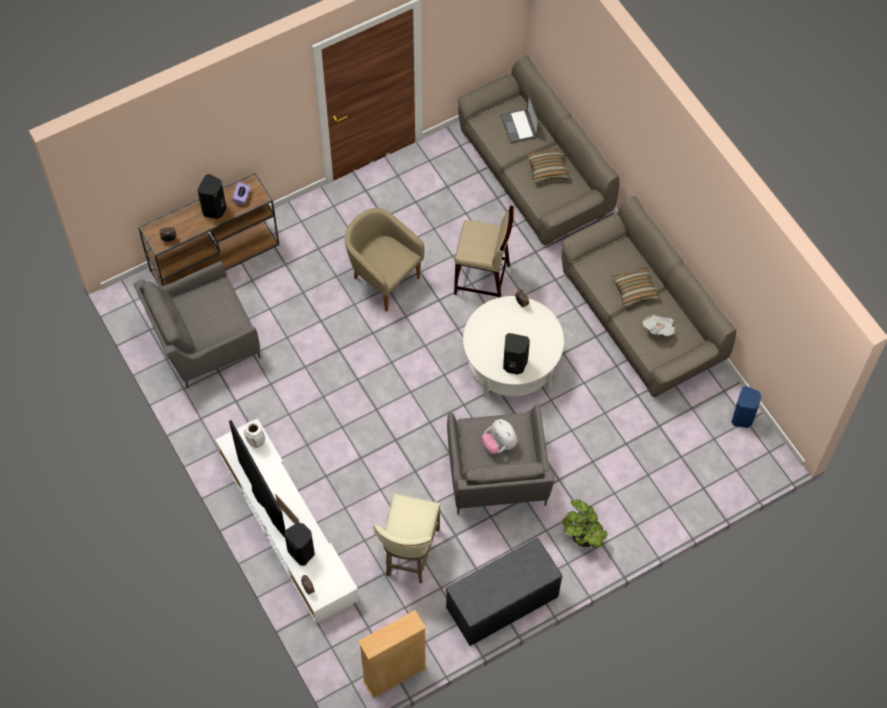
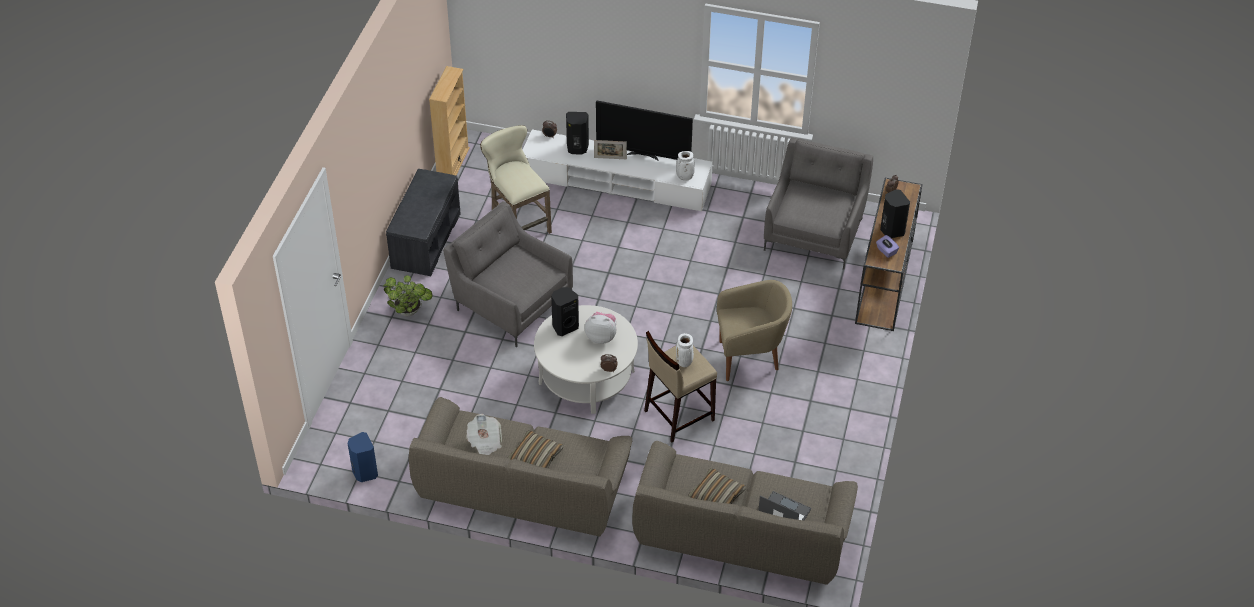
camera: 135 degrees right, 15 degrees down
(480, 240) = (684, 363): none -> white vase
(499, 444) = (517, 275): plush toy -> plush toy (601, 337)

